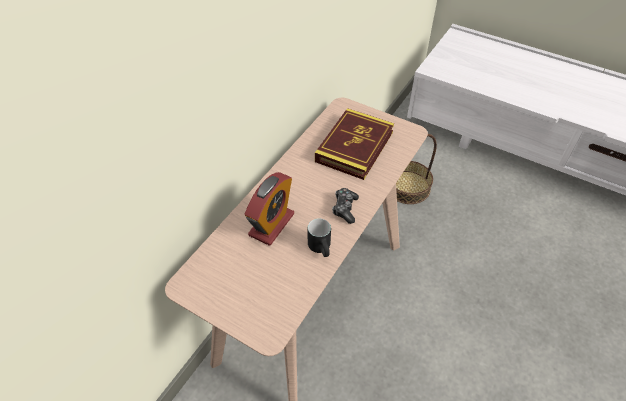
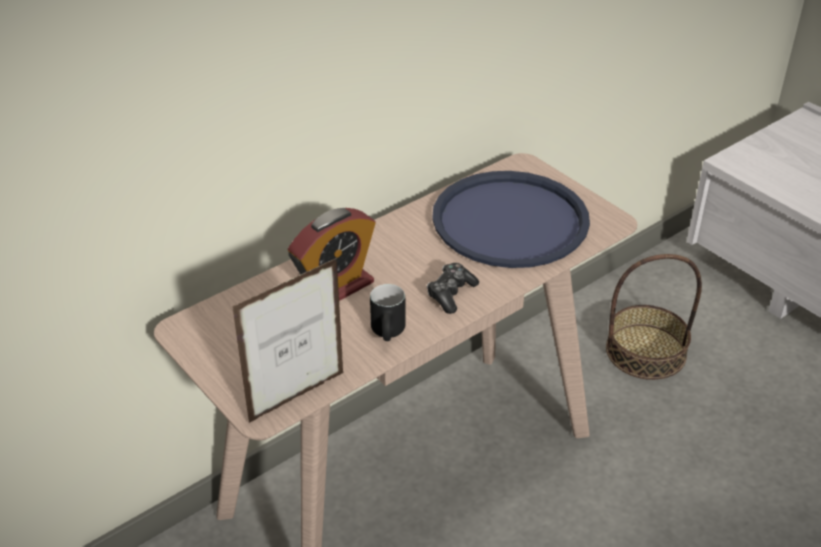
camera: 20 degrees right, 10 degrees down
(286, 314) = (297, 397): none -> picture frame
(354, 147) = (510, 220): book -> blue tray

